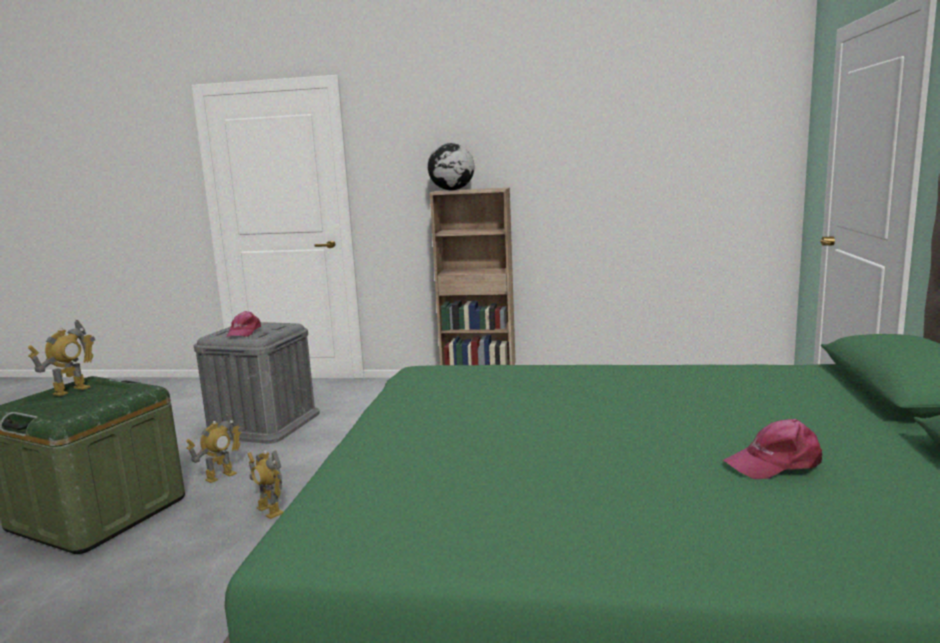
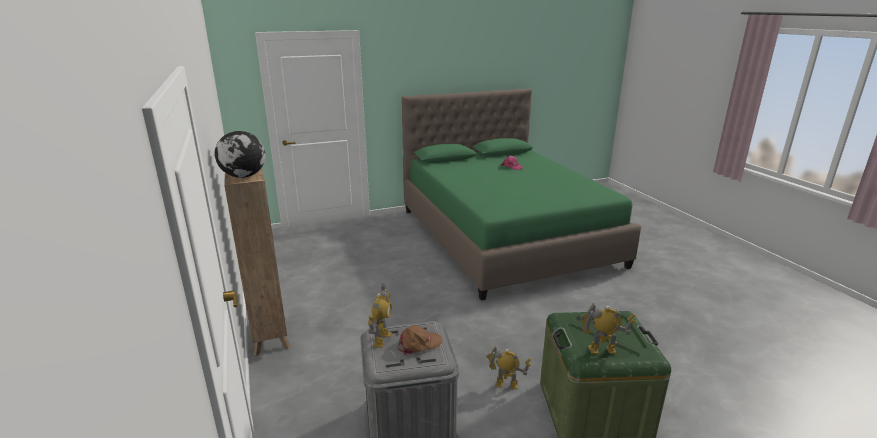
camera: 120 degrees left, 10 degrees up
(244, 332) = (418, 344): pink cap -> brown cap
(269, 511) = (519, 339): toy robot -> toy robot (381, 339)

